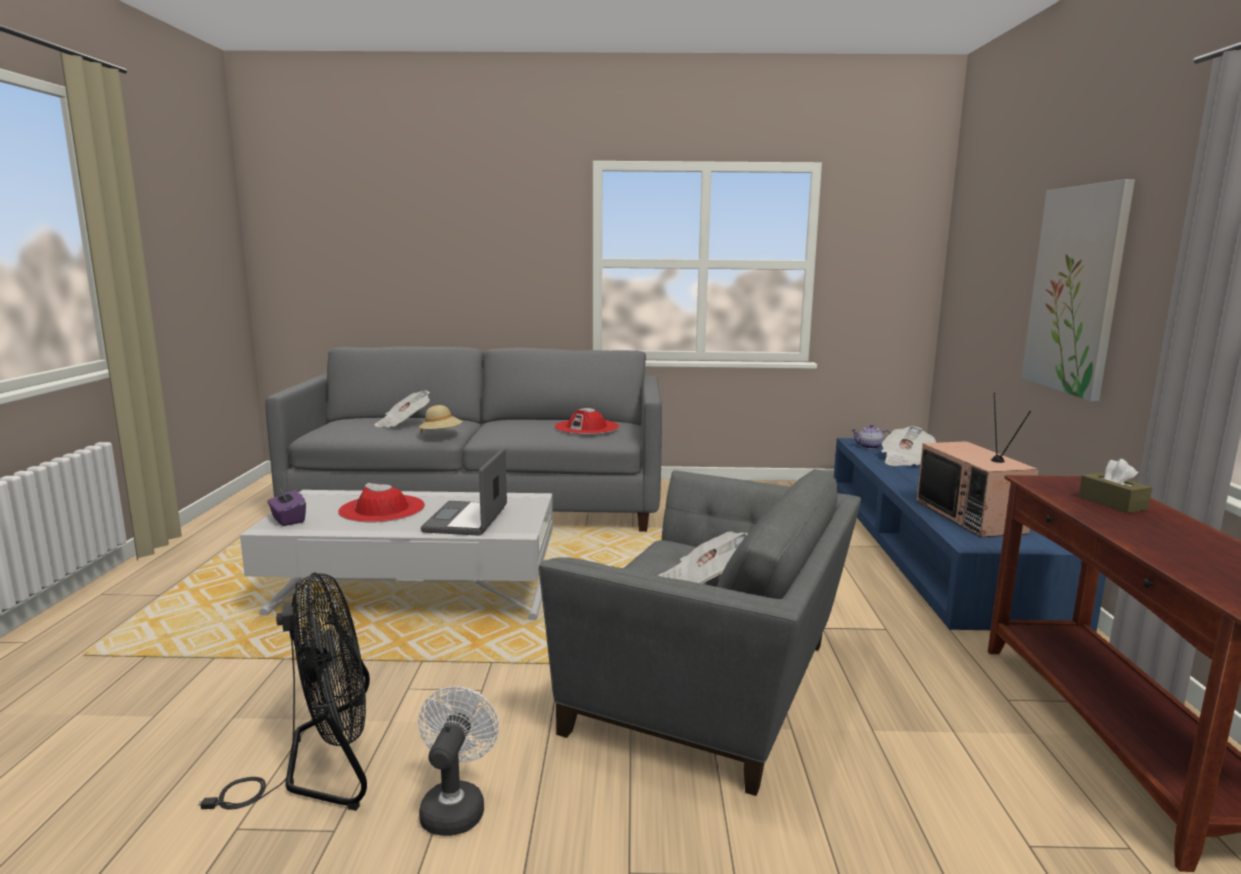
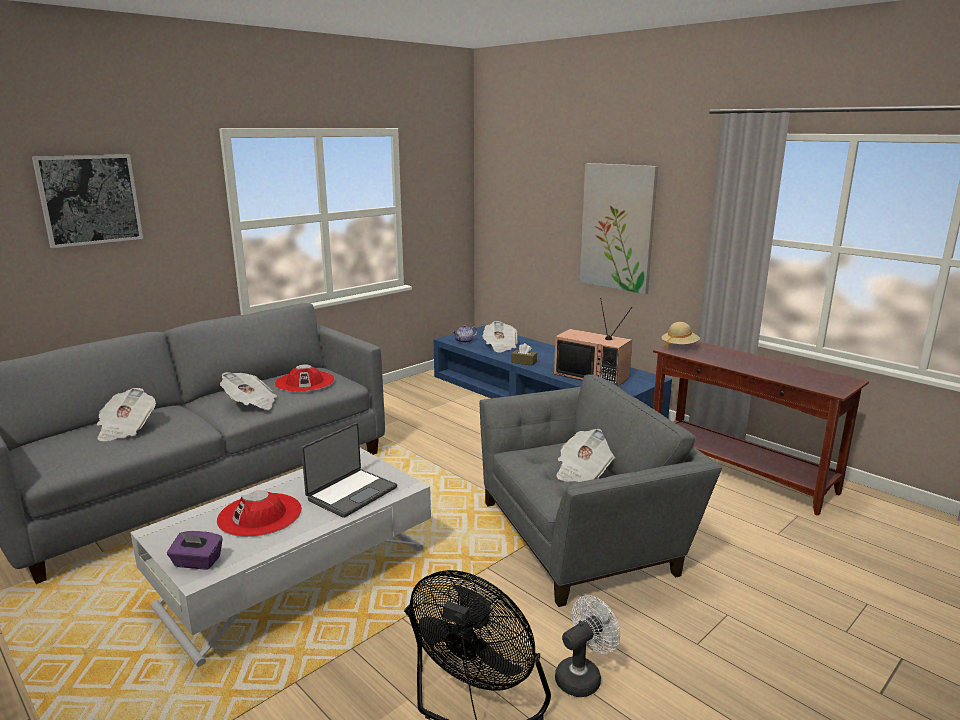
camera: 45 degrees left, 5 degrees up
(441, 434) = (194, 428): beige hat -> beige hat (679, 346)
(455, 806) = (583, 676): white fan -> white fan turned 90 degrees clockwise
(462, 224) = (89, 199): none -> picture
(467, 520) = (351, 493): laptop -> laptop turned 105 degrees counterclockwise
(512, 431) = (251, 404): none -> newspaper
(1112, 503) = (716, 354): brown tissue box -> brown tissue box (524, 362)

